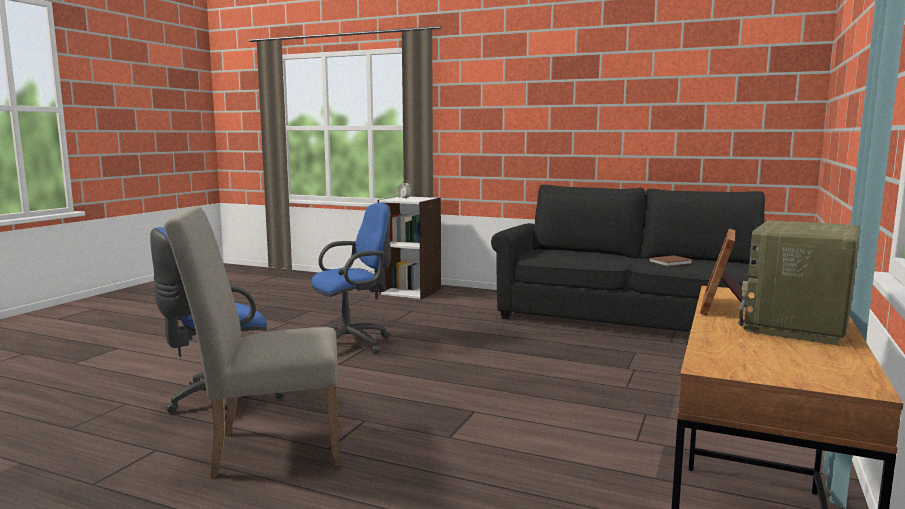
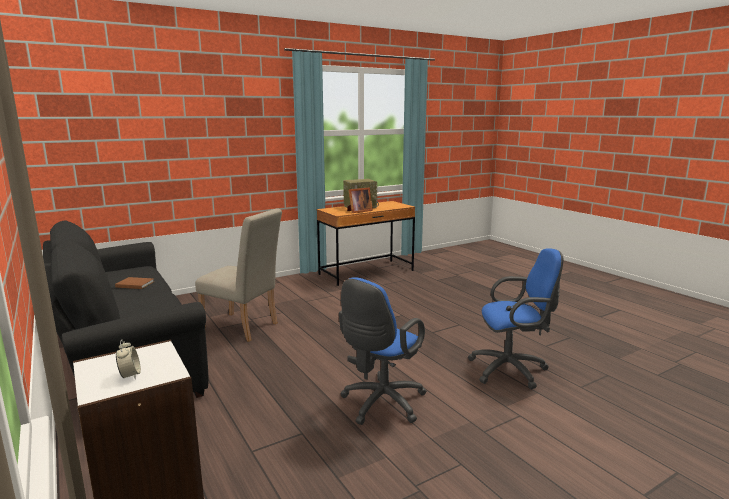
camera: 145 degrees left, 5 degrees up
(267, 448) = (488, 332): beige chair -> beige chair (244, 328)
(352, 343) = (380, 404): blue office chair -> blue office chair turned 60 degrees counterclockwise

